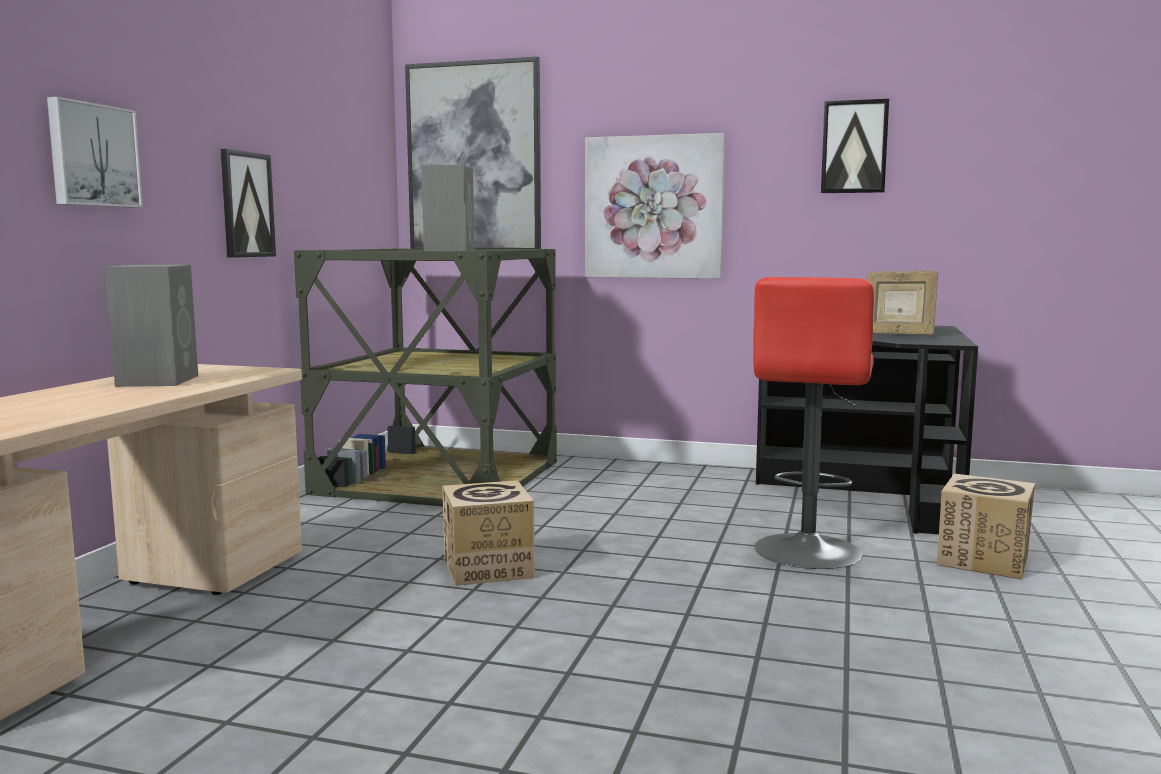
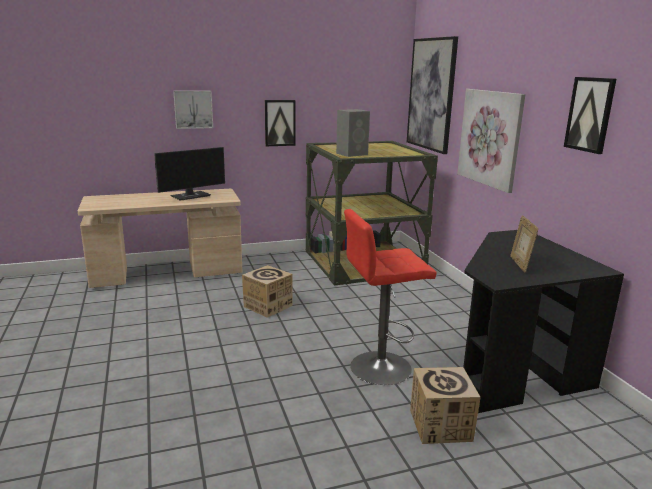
camera: 55 degrees right, 10 degrees up
(159, 380) = (191, 196): grey speaker -> monitor

